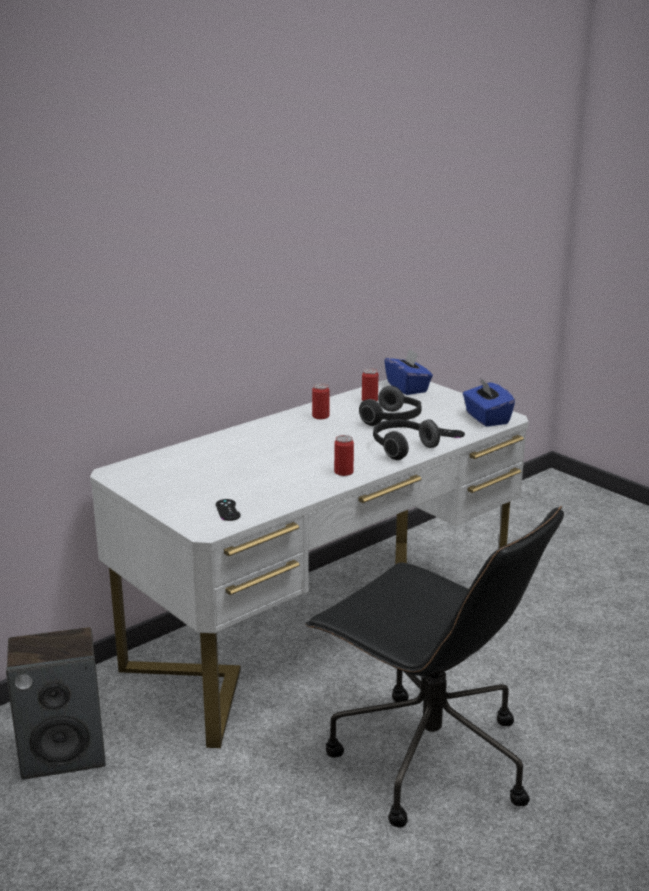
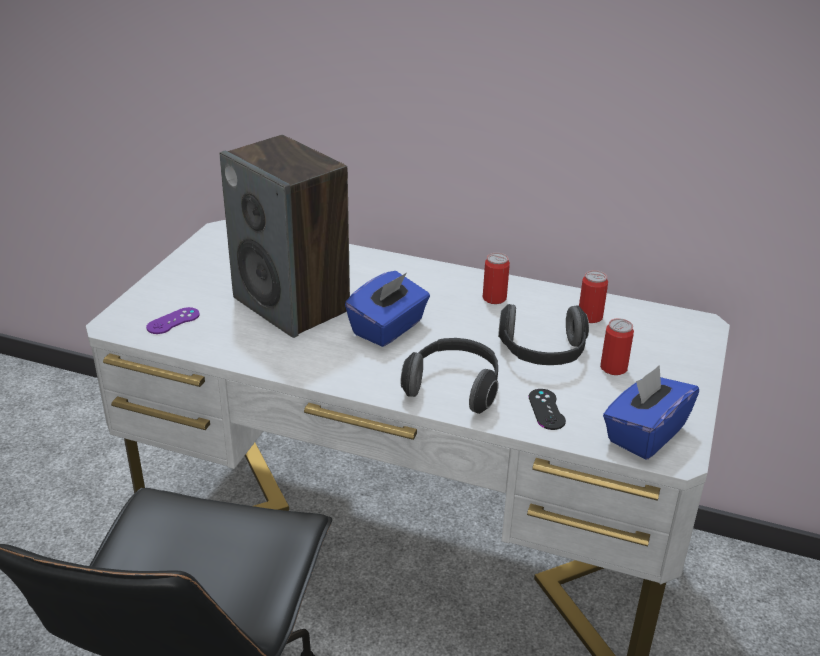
camera: 60 degrees right, 10 degrees up
(64, 754) = (94, 456): speaker -> speaker (292, 305)
(228, 510) = (173, 321): black game controller -> purple game controller
(343, 472) = (336, 365): can -> can (613, 368)
(408, 388) = (674, 333): blue tissue box -> blue tissue box (388, 328)

